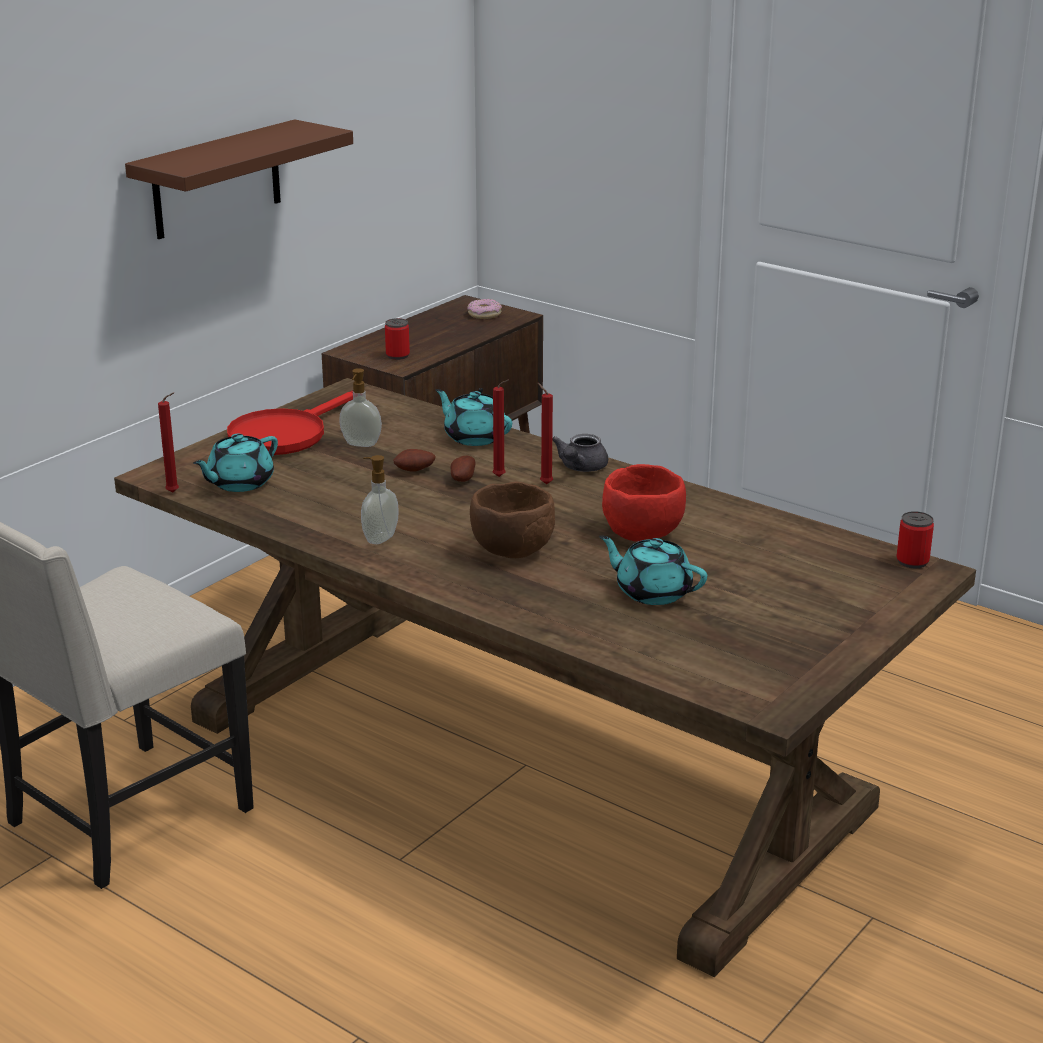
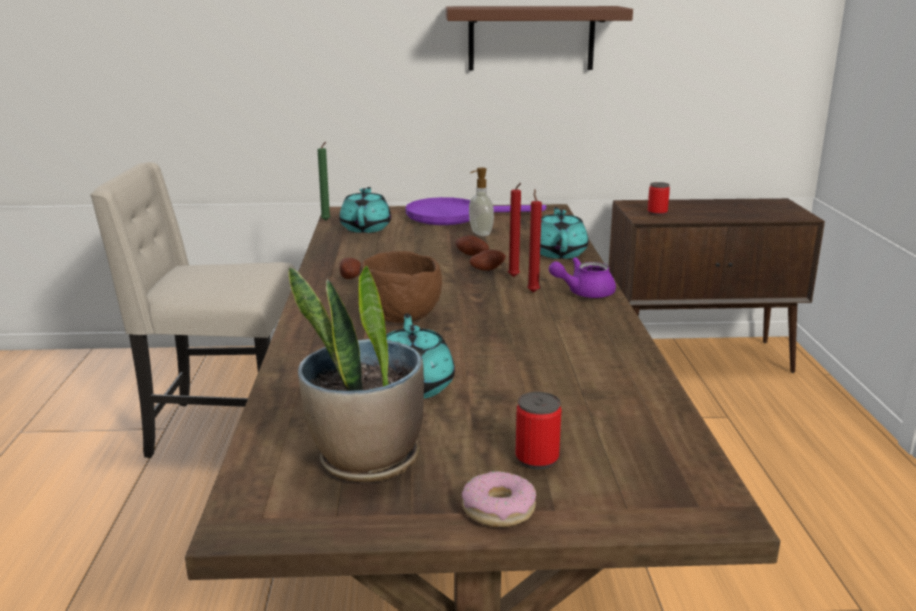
camera: 50 degrees right, 5 degrees down
(175, 492) = (326, 221): red candle -> green candle
(239, 483) = (366, 228): turquoise teapot -> turquoise teapot turned 90 degrees clockwise
(286, 434) = (455, 216): red frying pan -> purple frying pan
(379, 538) = (351, 278): soap dispenser -> potato
(484, 314) = (776, 210): donut -> donut (498, 509)
(580, 468) = (583, 293): grey teapot -> purple teapot
(644, 533) = (517, 348): red bowl -> none
(743, 646) = (366, 461): none -> potted plant
(912, 561) = (713, 490): can -> can (537, 459)

